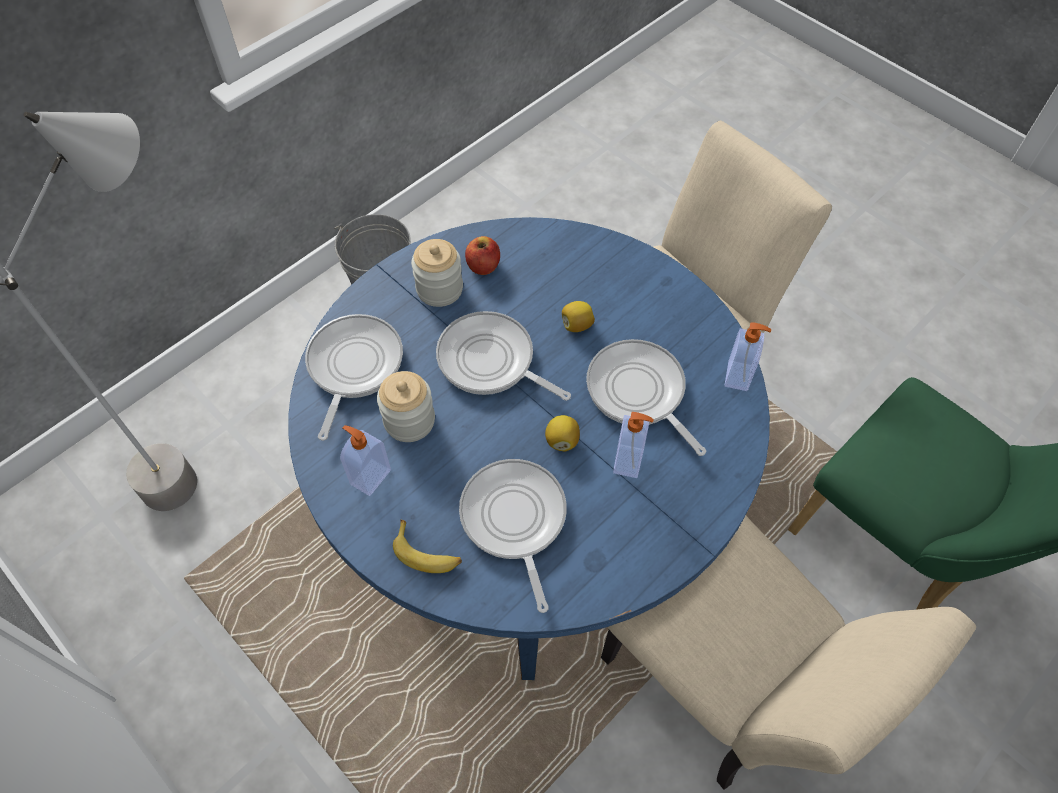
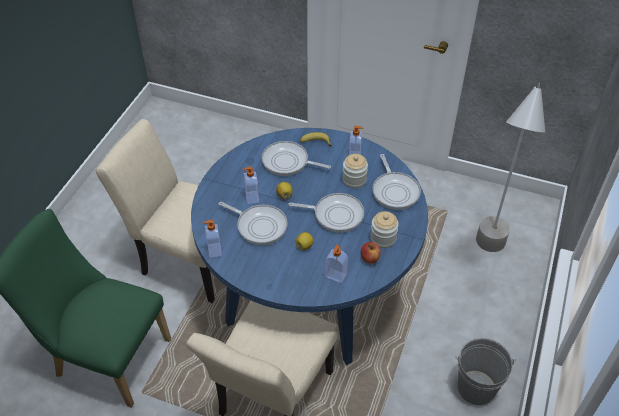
camera: 155 degrees right, 10 degrees down
(514, 520) = (288, 162): frying pan -> frying pan turned 150 degrees clockwise
(554, 259) = (335, 276): none -> soap dispenser

